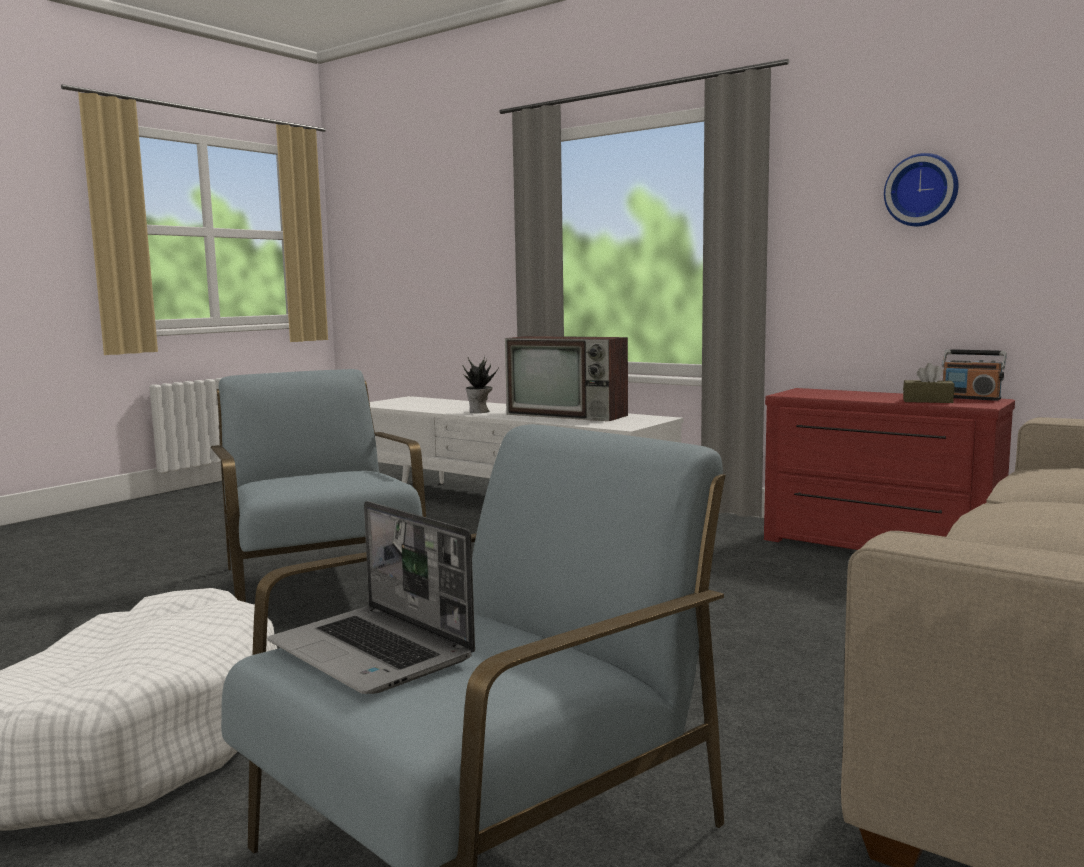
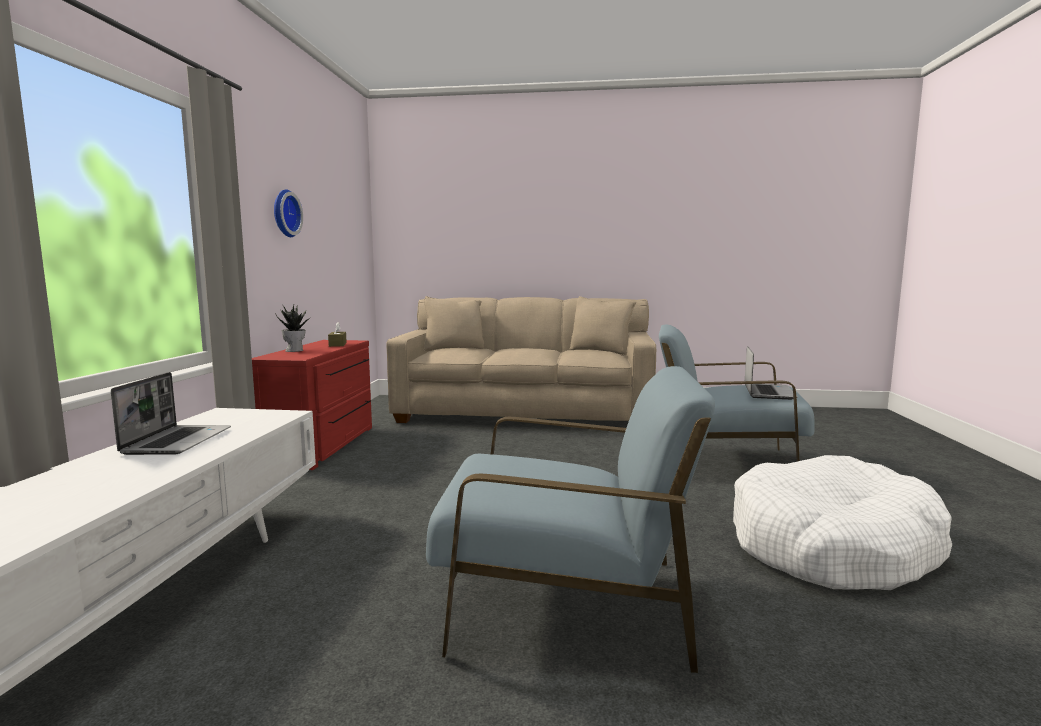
camera: 120 degrees left, 0 degrees up
(322, 584) = (565, 604): blue armchair -> blue armchair turned 120 degrees counterclockwise
(479, 412) = (105, 489): potted plant -> potted plant (295, 350)
(569, 415) = (178, 441): television -> laptop
(970, 398) = (322, 342): radio -> none

